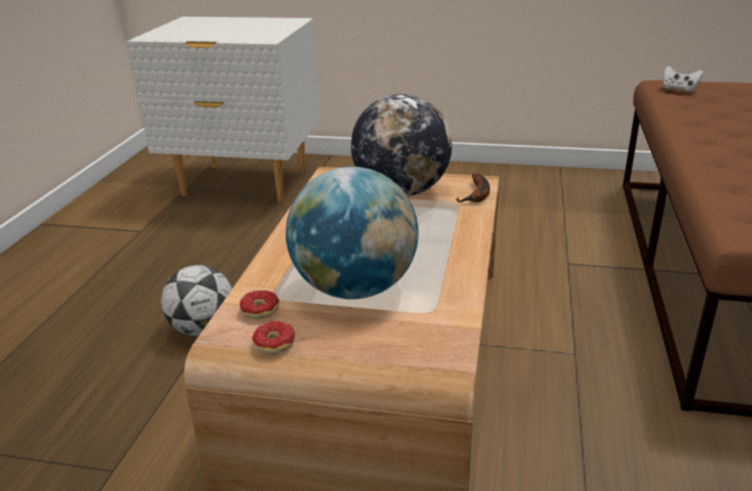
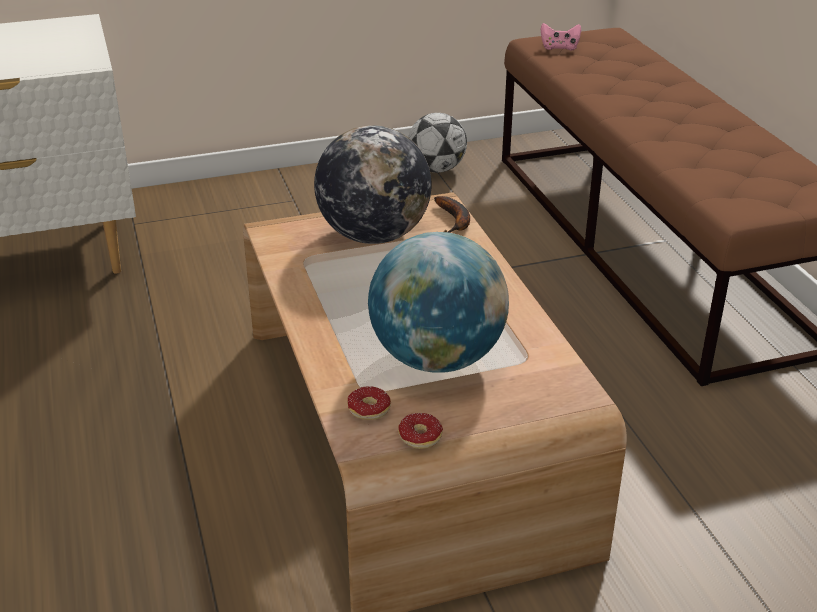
camera: 30 degrees left, 5 degrees up
(203, 329) = (174, 460): football -> football (436, 169)
(679, 89) = (559, 48): white game controller -> pink game controller

